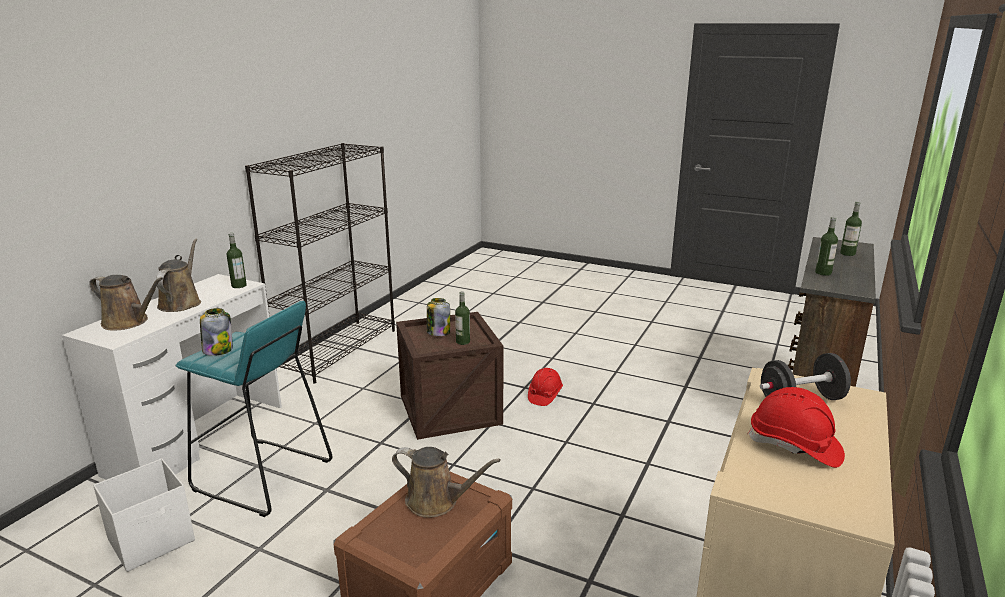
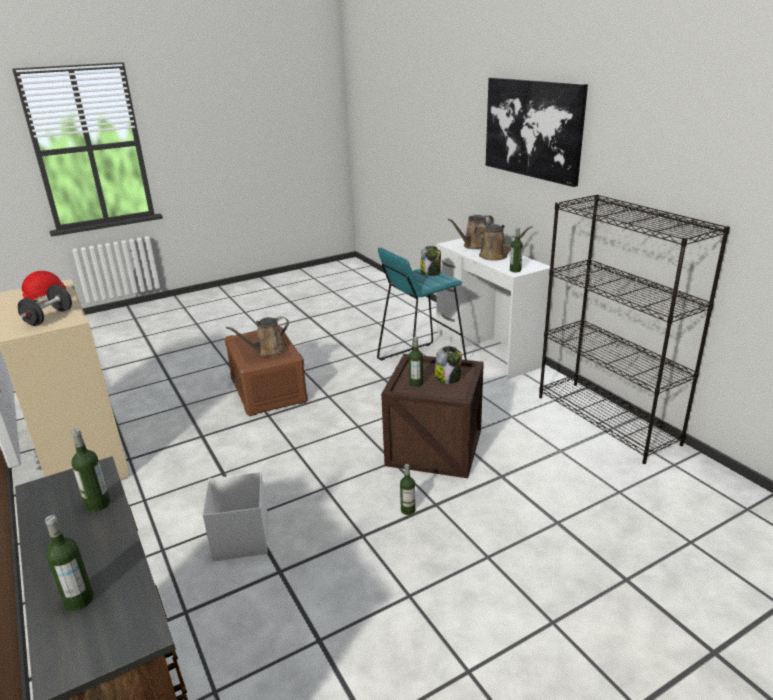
camera: 125 degrees right, 5 degrees up
(134, 123) = (533, 129): none -> picture
(153, 540) = (394, 334): white storage box -> white storage box (241, 539)
(544, 395) = (408, 510): red hard hat -> bottle

